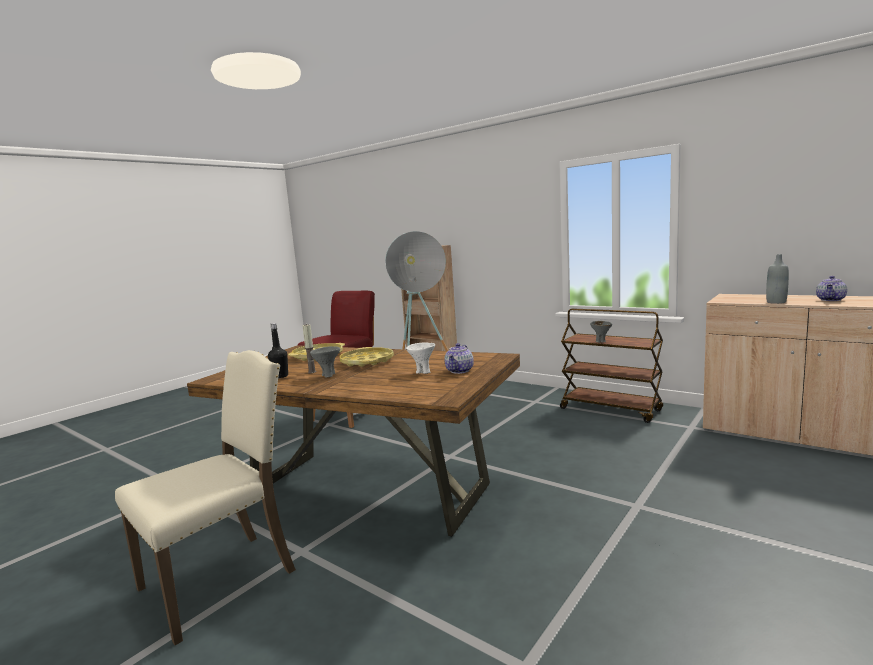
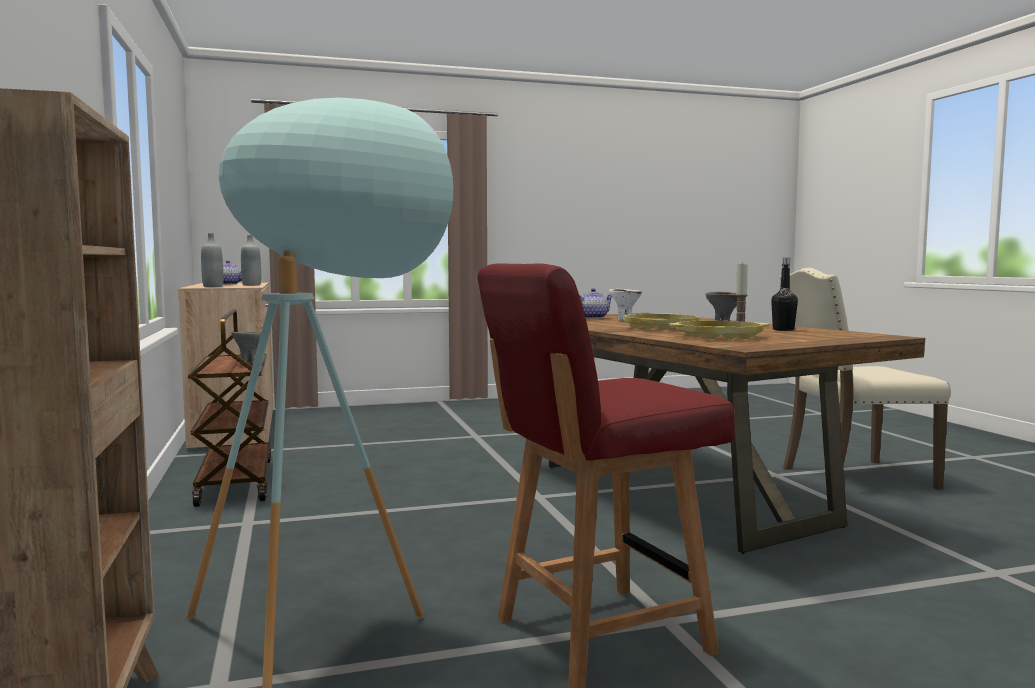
camera: 145 degrees left, 5 degrees down
(740, 297) = (213, 286): none -> grey bottle

